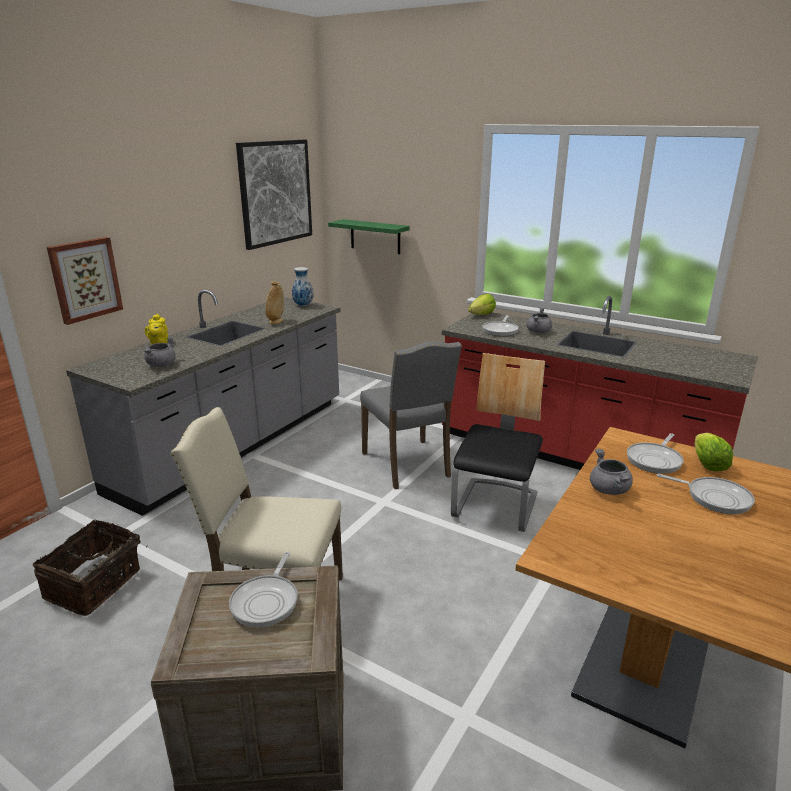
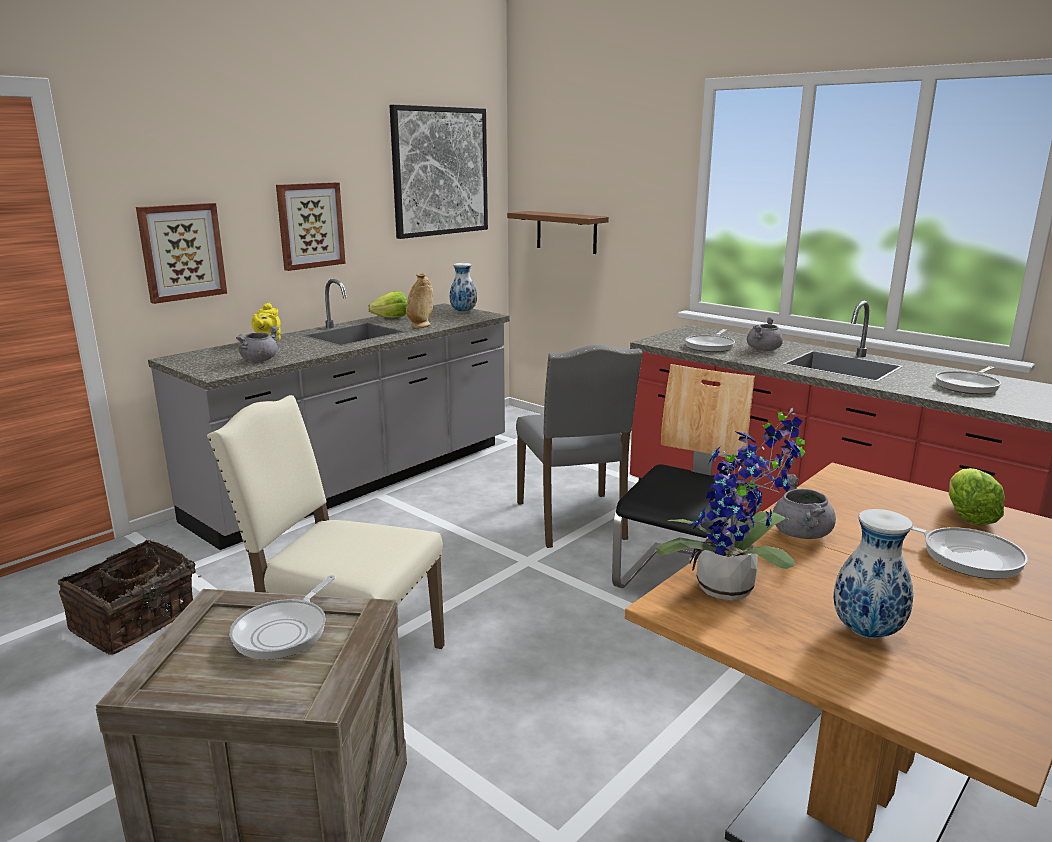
camera: 10 degrees right, 5 degrees down
(181, 246) = (310, 225): none -> picture
(375, 236) = (566, 232): green shelf -> brown shelf
(482, 315) = (692, 329): lettuce -> lettuce (391, 318)
(580, 542) = (732, 591): none -> potted plant
(655, 460) = (886, 504): frying pan -> frying pan (968, 386)
(672, 565) = (866, 632): none -> vase

